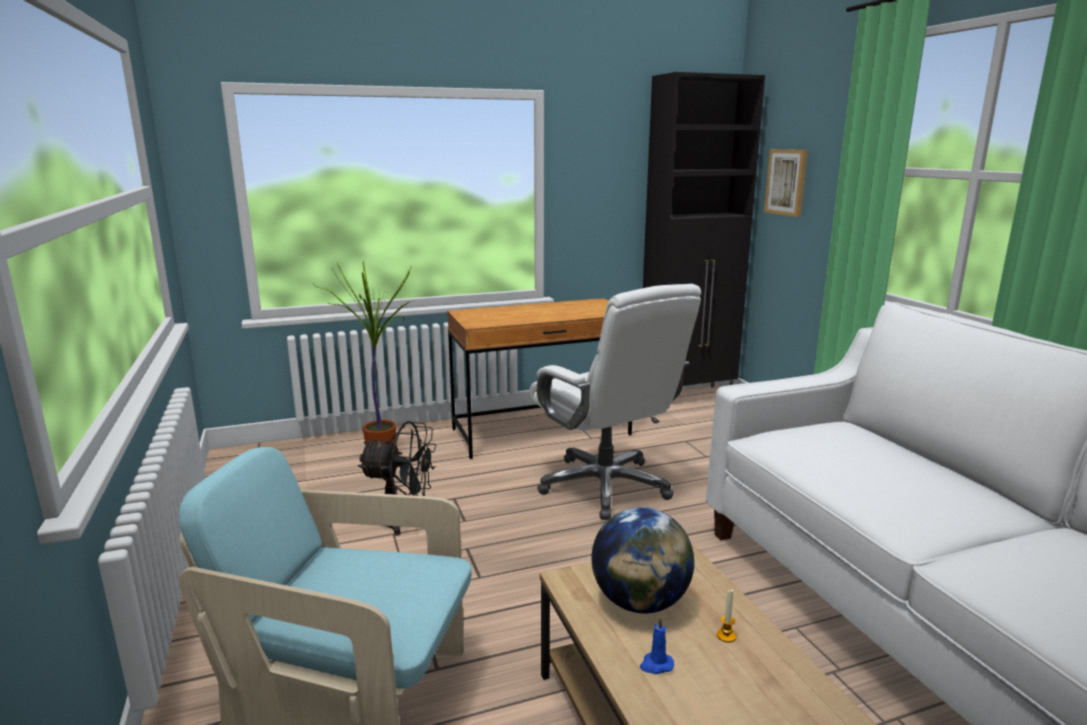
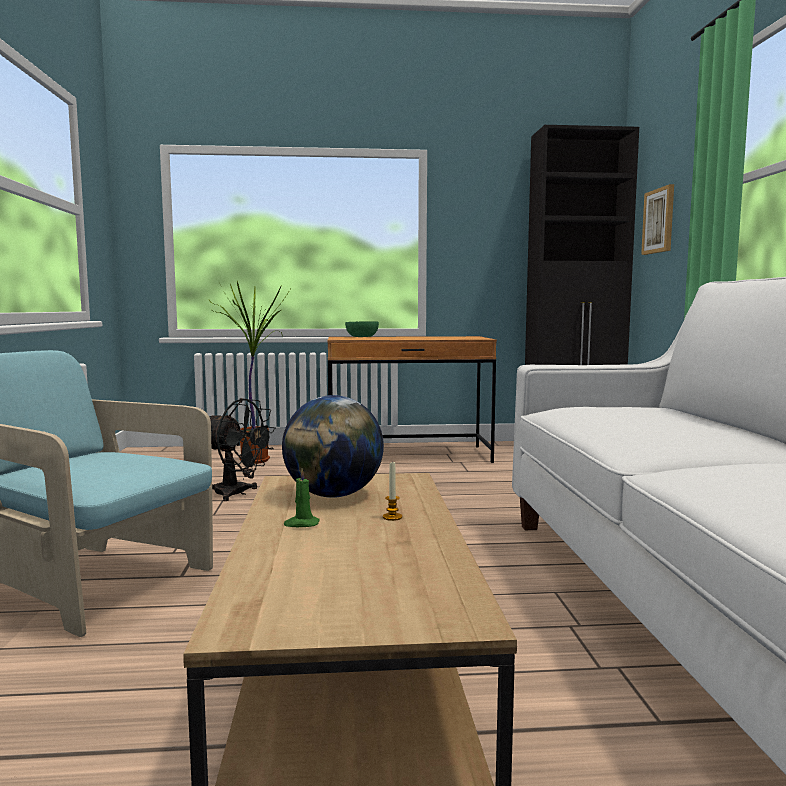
camera: 15 degrees right, 10 degrees down
(487, 311) = (362, 337): none -> green bowl
(606, 486) = (439, 489): white office chair -> none
(656, 665) = (301, 524): blue candle -> green candle

